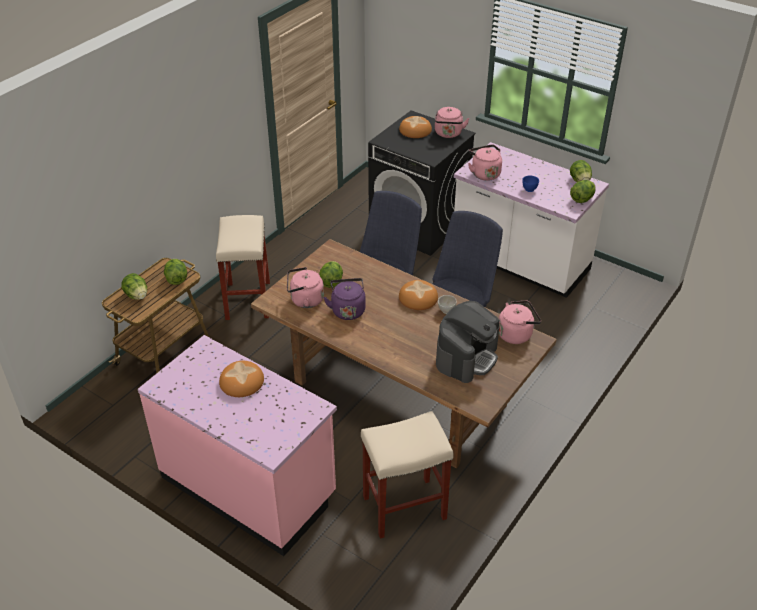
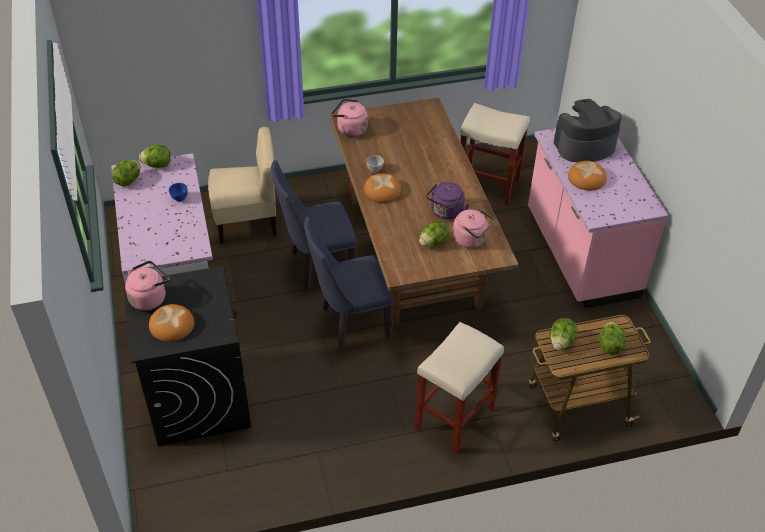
camera: 140 degrees left, 5 degrees up
(466, 357) = (402, 135): coffee machine -> coffee machine (584, 146)
(484, 173) = (187, 238): pink kettle -> none
(553, 334) = (247, 221): none -> beige chair

